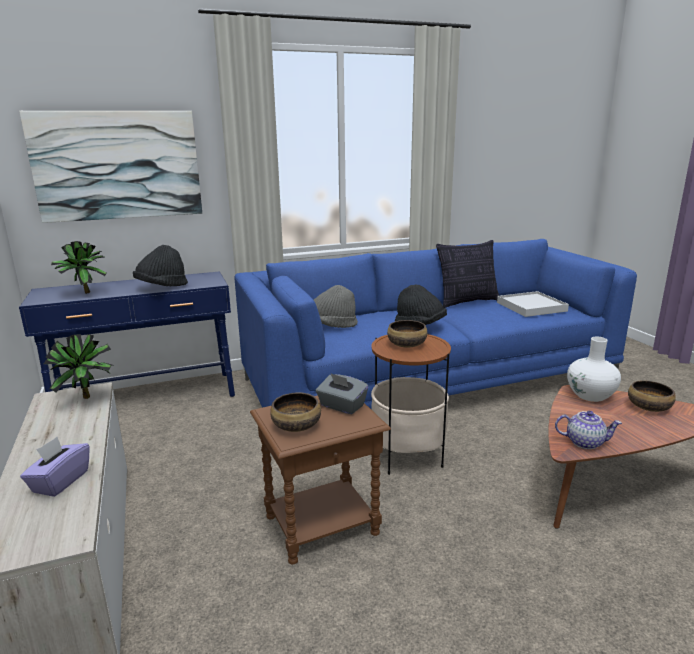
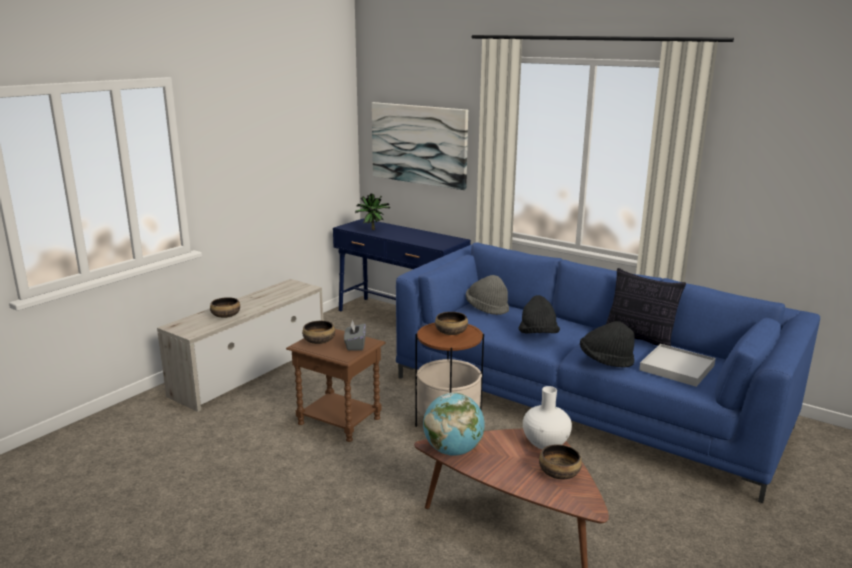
camera: 55 degrees right, 0 degrees up
(60, 481) = (225, 315): purple tissue box -> bowl
(87, 399) = (297, 290): potted plant -> none
(162, 287) = (410, 239): black hat -> black hat (605, 361)
(585, 442) = (453, 450): teapot -> globe

